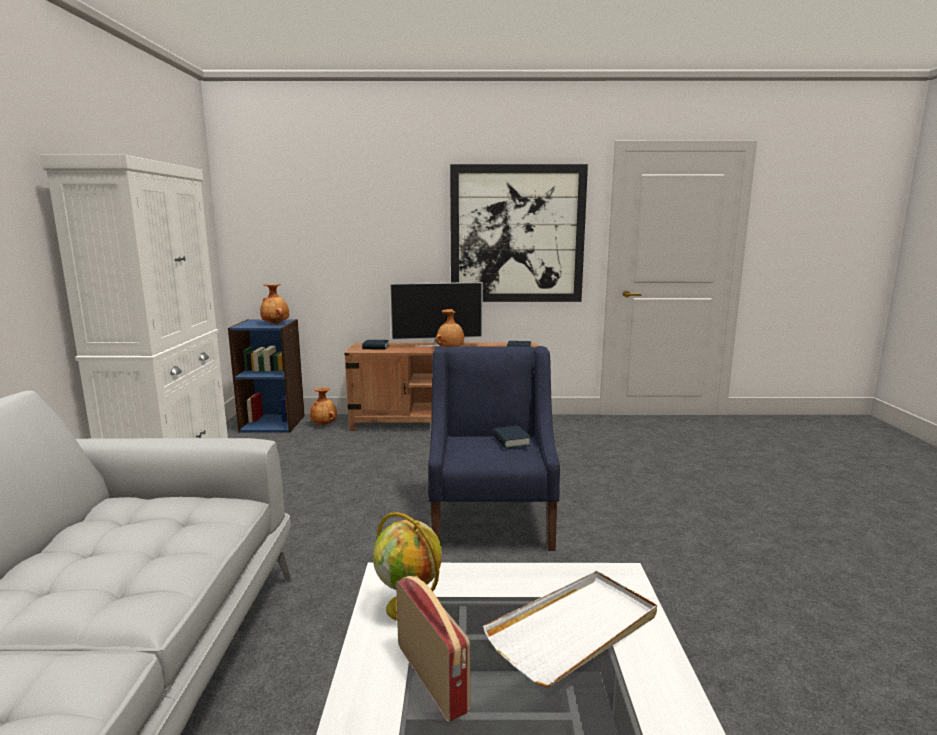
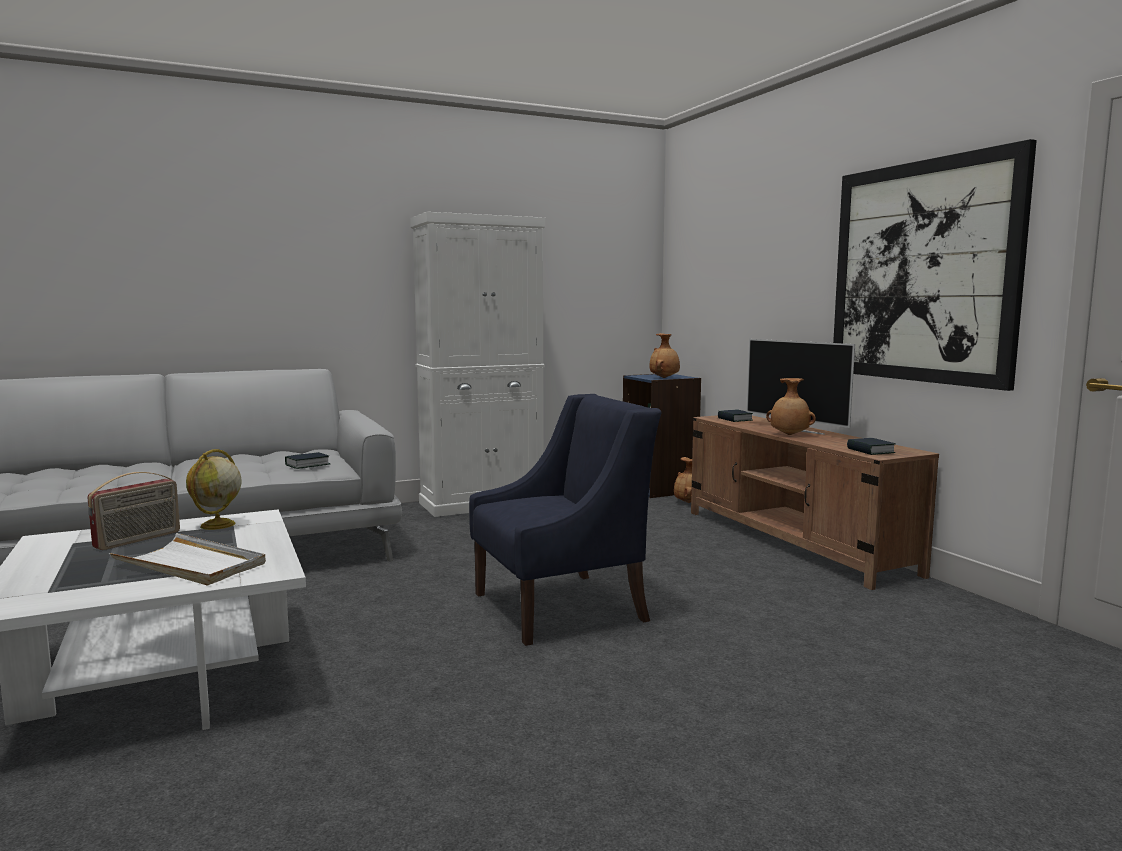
camera: 65 degrees right, 5 degrees down
(511, 441) = (554, 506): book -> book (307, 465)

